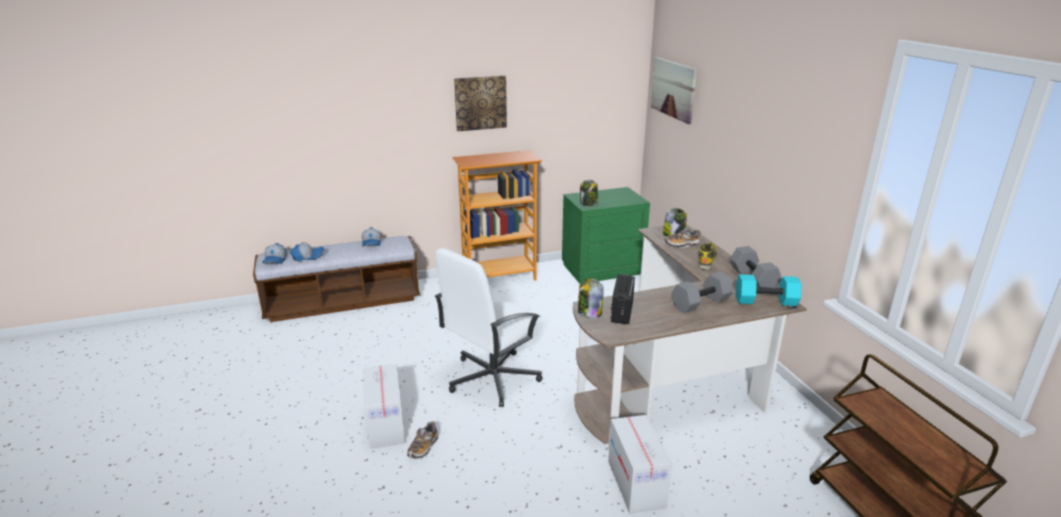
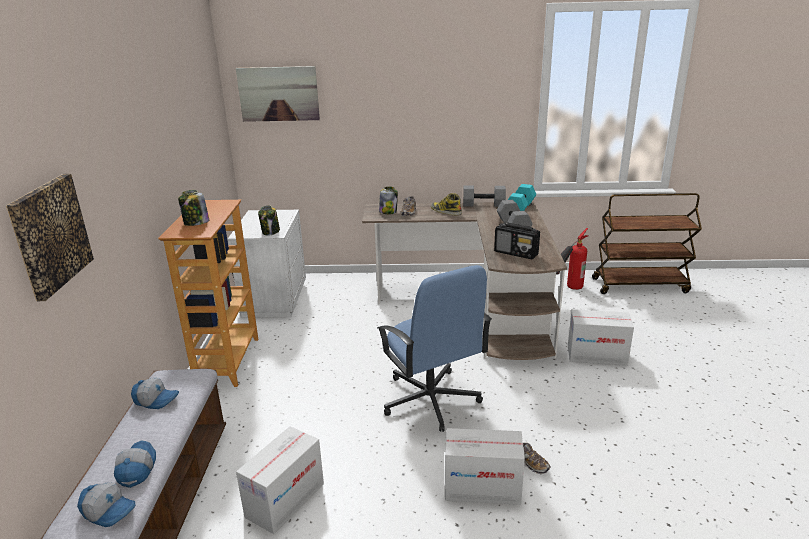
camera: 70 degrees left, 0 degrees up
(358, 340) = (285, 500): none -> cardboard box
(480, 103) = (155, 156): picture -> picture (49, 235)
(492, 378) = (430, 400): white office chair -> blue office chair
(589, 312) = (511, 265): jar -> jar (196, 223)
(601, 269) = (273, 299): green nightstand -> white nightstand
(786, 445) = (566, 291): none -> fire extinguisher

